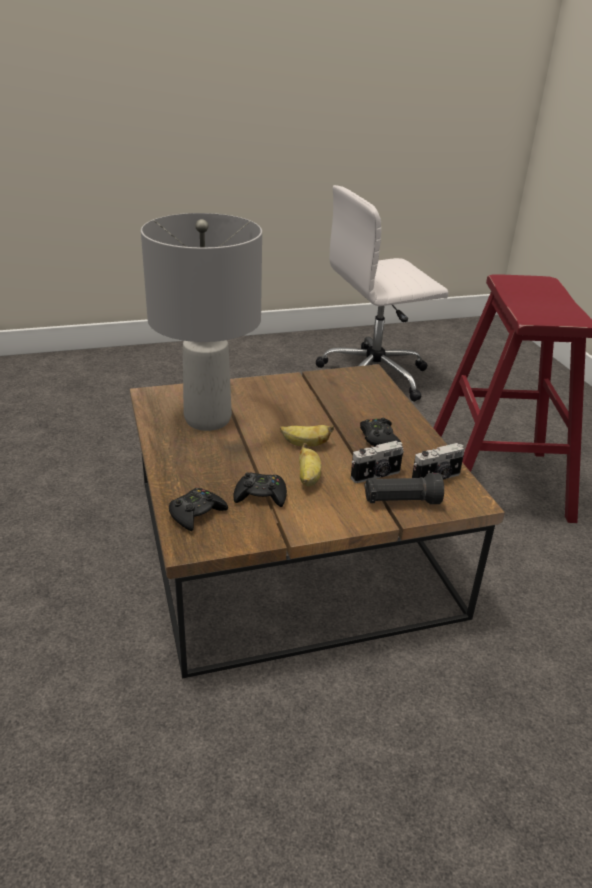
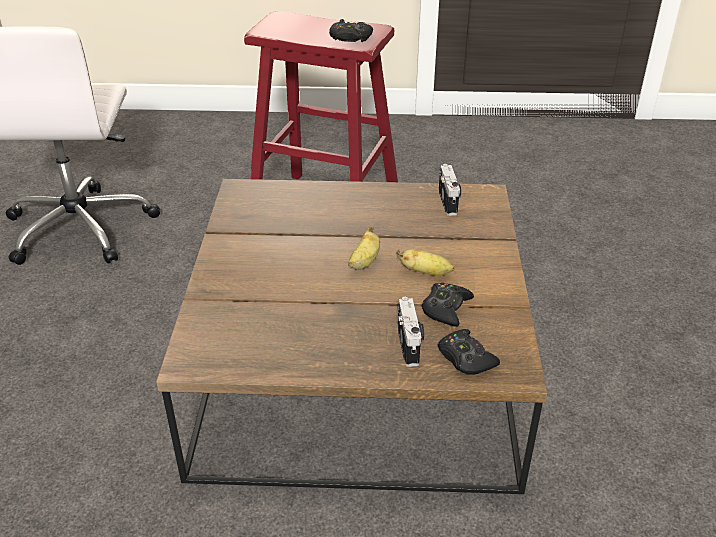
camera: 70 degrees left, 5 degrees up
(207, 419) = (278, 322): grey table lamp -> none
(376, 476) = (435, 232): camera -> camera (410, 344)
(379, 438) = (372, 215): black game controller -> black game controller (350, 38)
(401, 501) = (479, 229): black flashlight -> none

